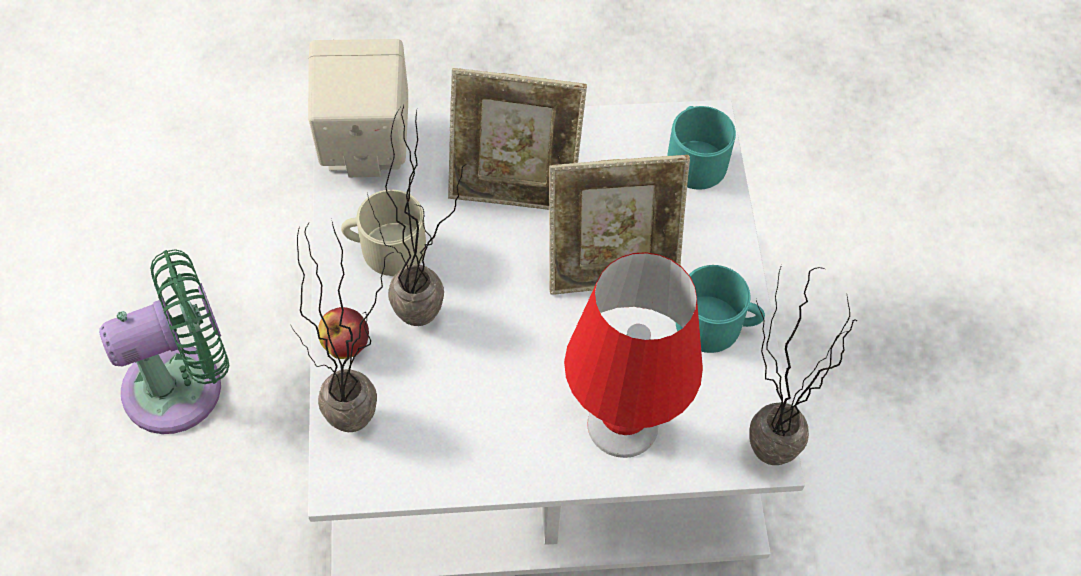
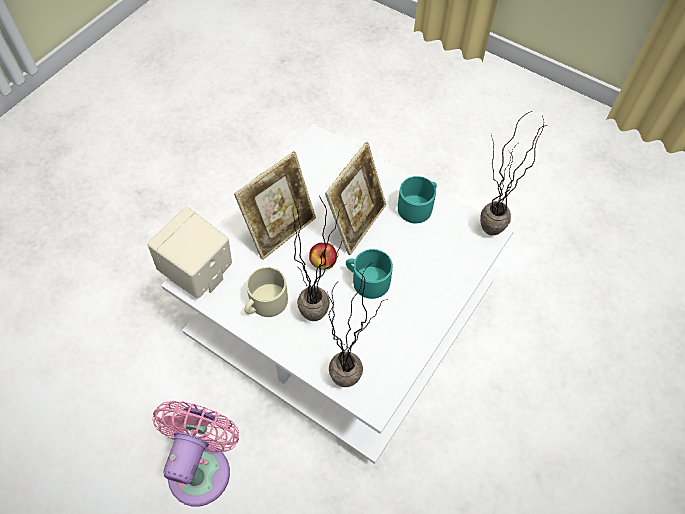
camera: 50 degrees left, 0 degrees up
(184, 385) = (202, 466): green fan -> pink fan
(346, 345) = (303, 355): apple -> apple (323, 263)
(623, 424) = (436, 272): red table lamp -> none
(694, 158) = (330, 156): turquoise mug -> turquoise mug (367, 280)

